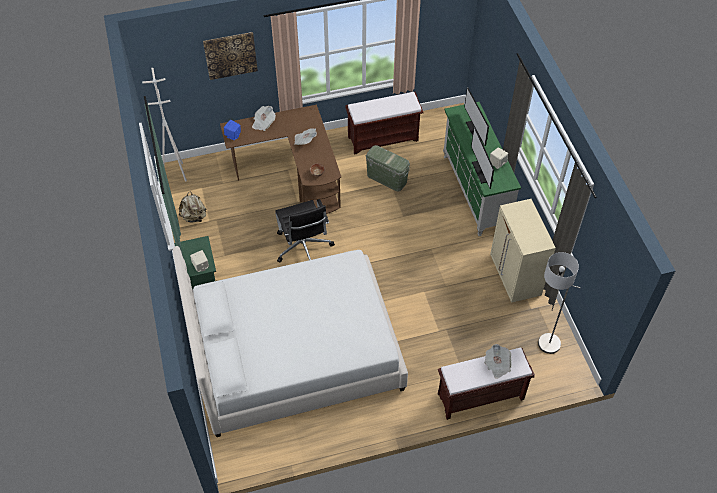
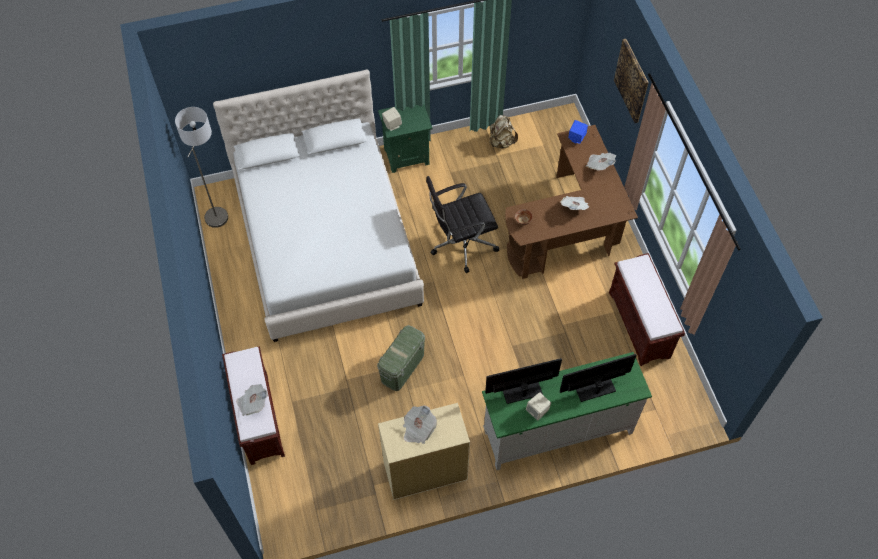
camera: 90 degrees right, 5 degrees up
(177, 173) = (562, 121): grey clothes rack -> none
(387, 178) = (571, 328): green storage box -> green storage box (402, 368)
(525, 229) = (418, 429): none -> newspaper
(542, 342) = (325, 493): grey floor lamp -> grey floor lamp (219, 212)

